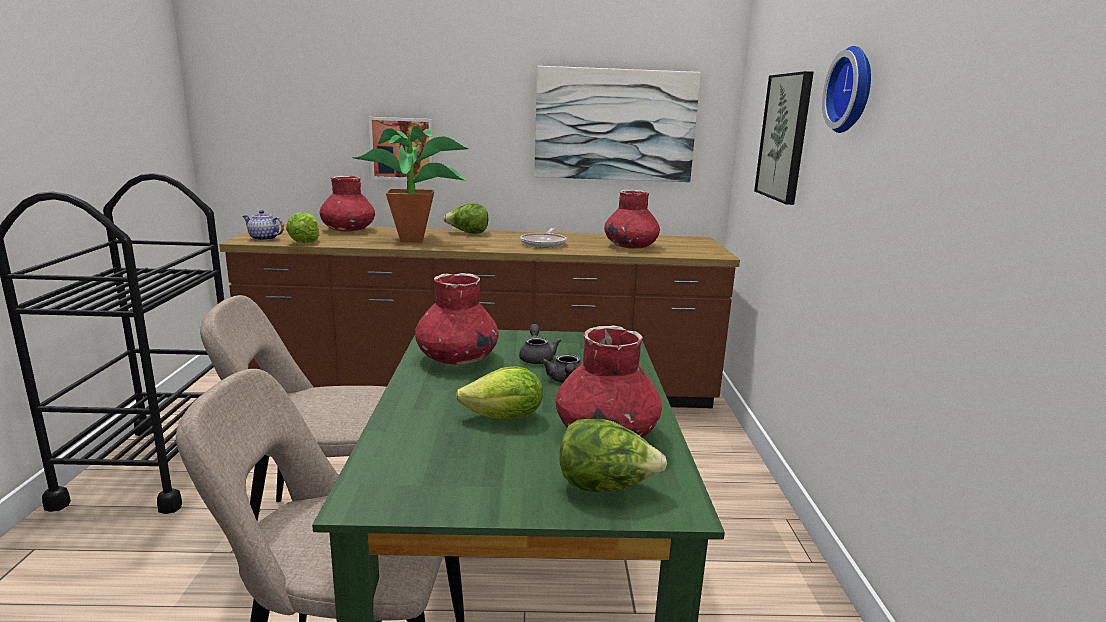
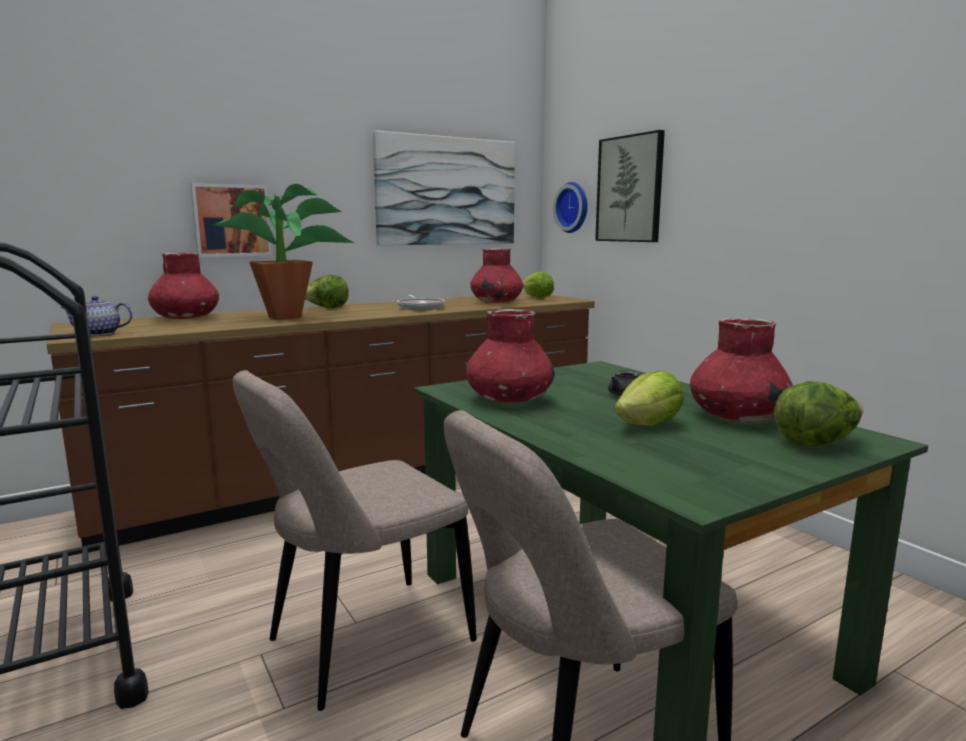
camera: 30 degrees left, 5 degrees down
(304, 242) = (164, 330): lettuce -> lettuce (537, 298)
(537, 357) = (569, 387): grey teapot -> none
(853, 90) = (729, 138): wall clock -> wall clock (574, 207)

